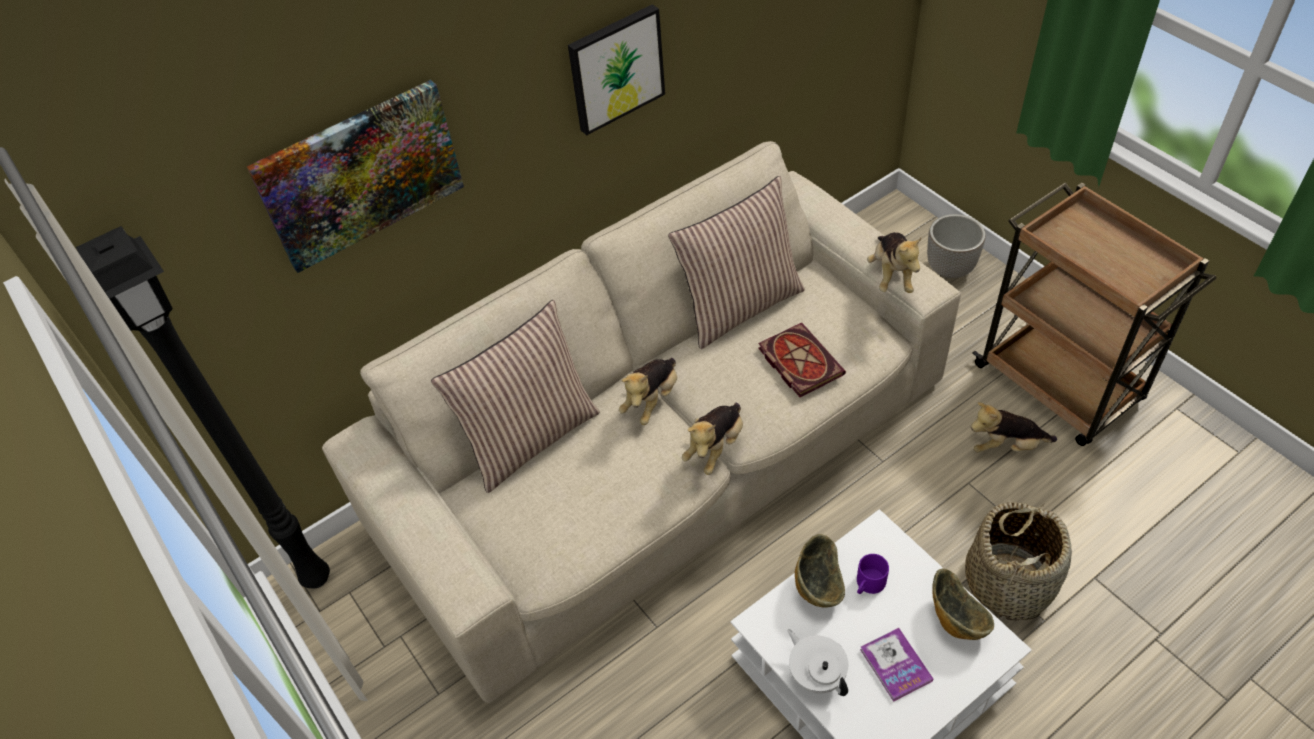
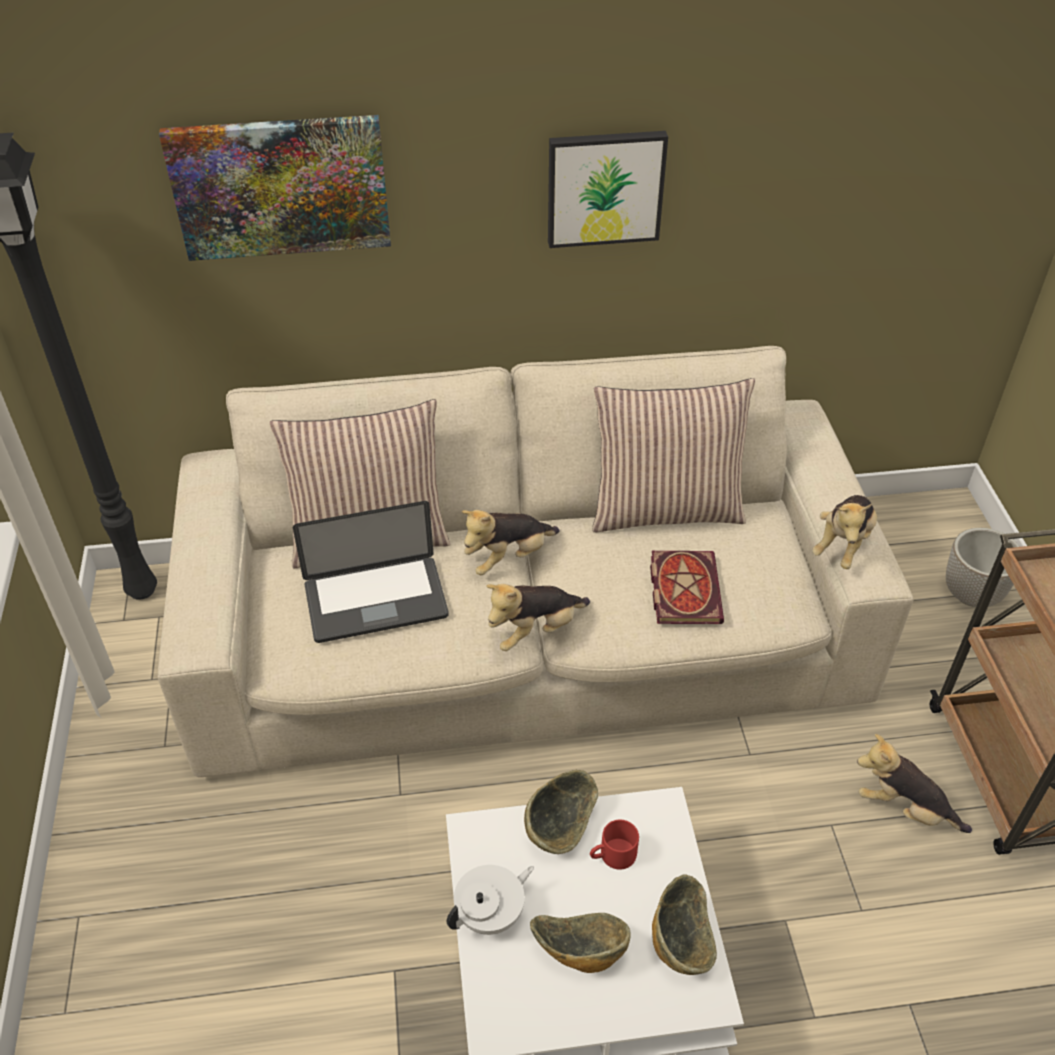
camera: 25 degrees right, 5 degrees down
(577, 485) = (376, 601): none -> laptop
(816, 674) = (491, 914): white teapot -> white teapot turned 60 degrees clockwise
(868, 585) = (613, 856): purple mug -> red mug
(895, 665) = (580, 952): book -> bowl
(1009, 582) = (802, 953): basket -> none

